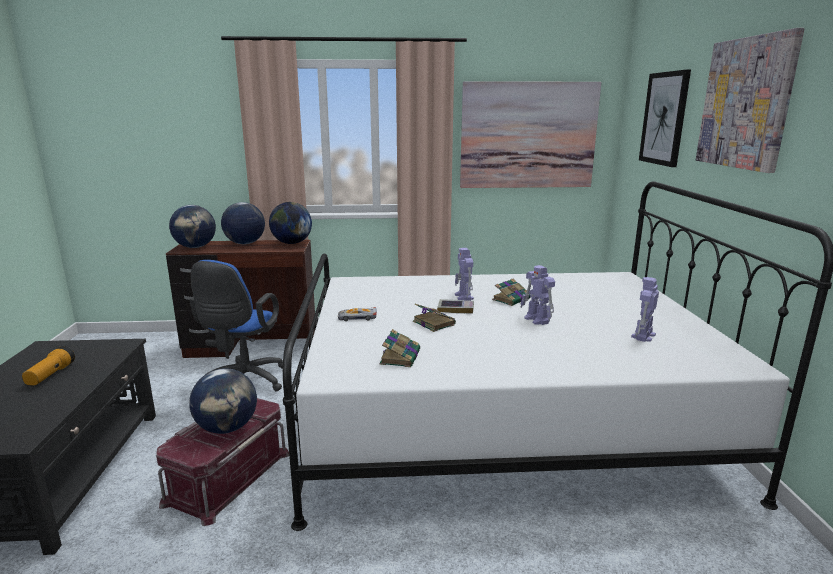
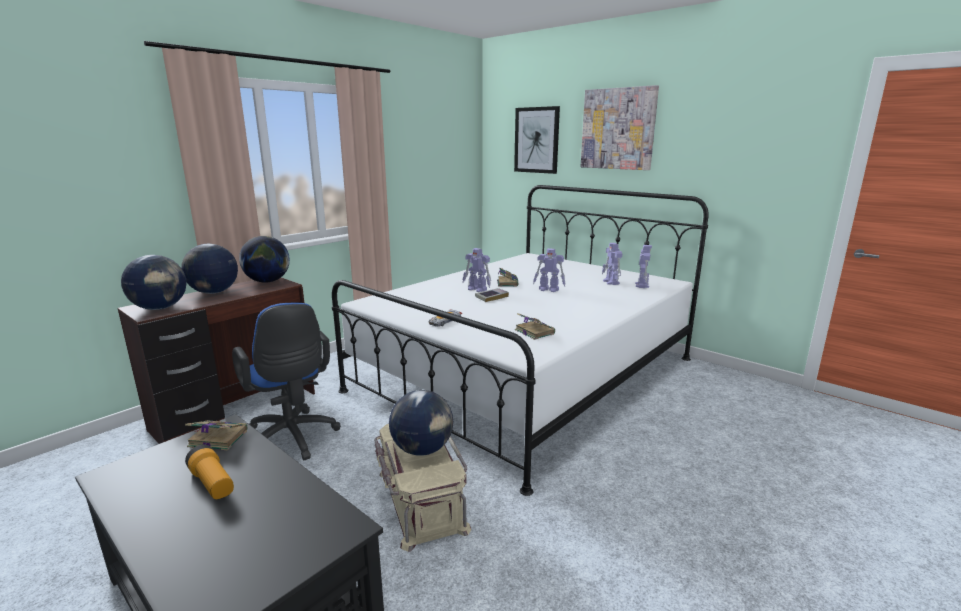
camera: 45 degrees left, 0 degrees up
(227, 476) = (420, 500): red storage box -> beige storage box
(433, 323) = (500, 308): book -> book (217, 438)
(528, 135) = (430, 156): picture -> none
(680, 353) = (642, 285): none -> toy robot

